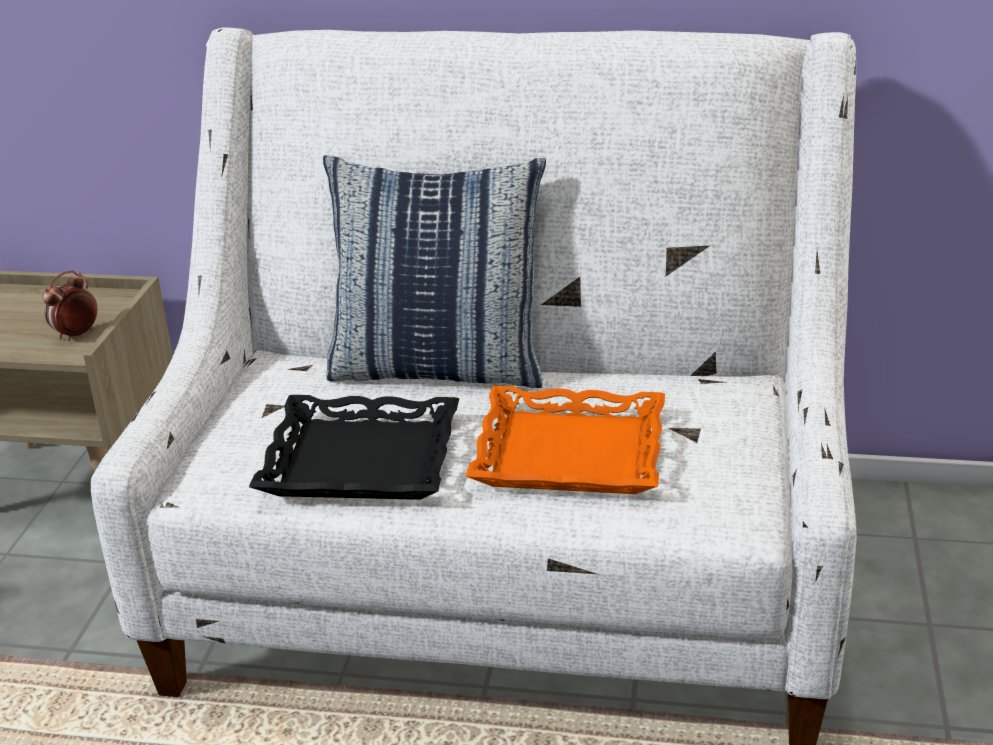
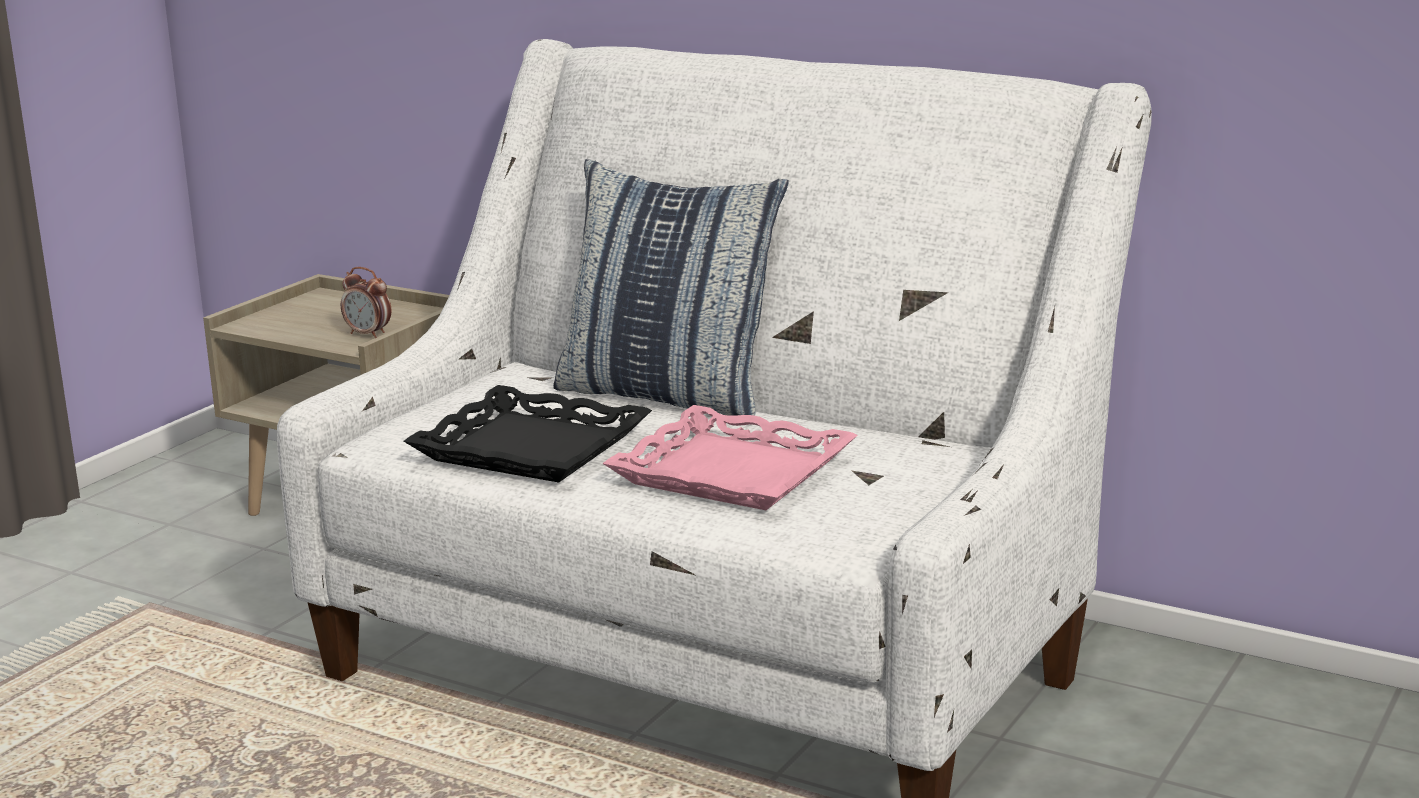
camera: 20 degrees right, 10 degrees down
(76, 335) = (368, 334): alarm clock -> alarm clock turned 120 degrees counterclockwise
(570, 452) = (733, 472): orange tray -> pink tray

